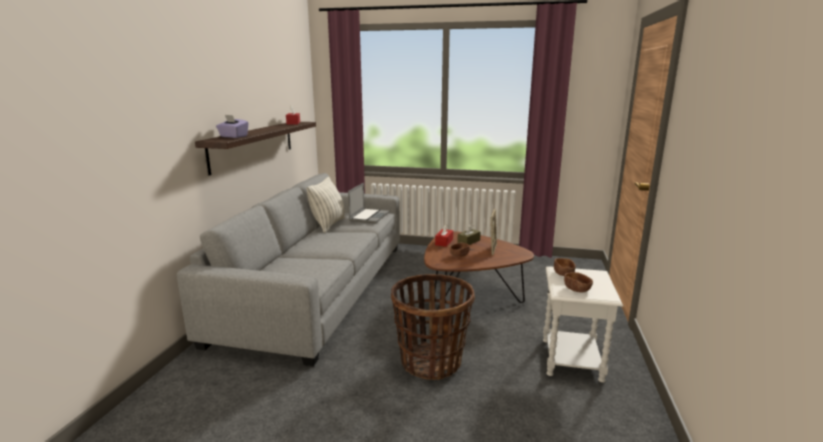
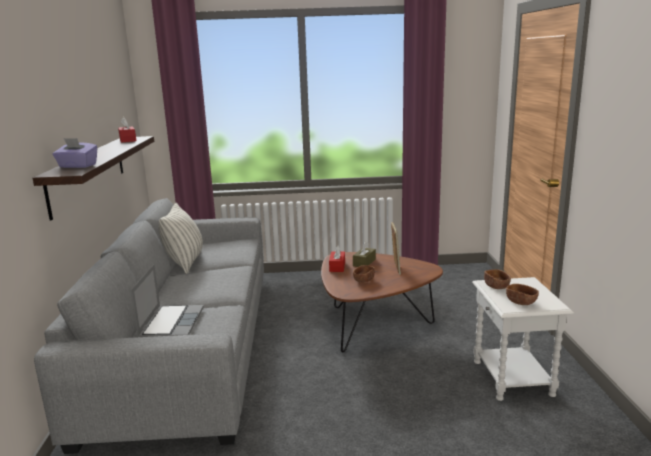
camera: 15 degrees left, 0 degrees up
(369, 216) = (231, 246): laptop -> laptop (171, 323)
(431, 362) = (369, 410): basket -> none

